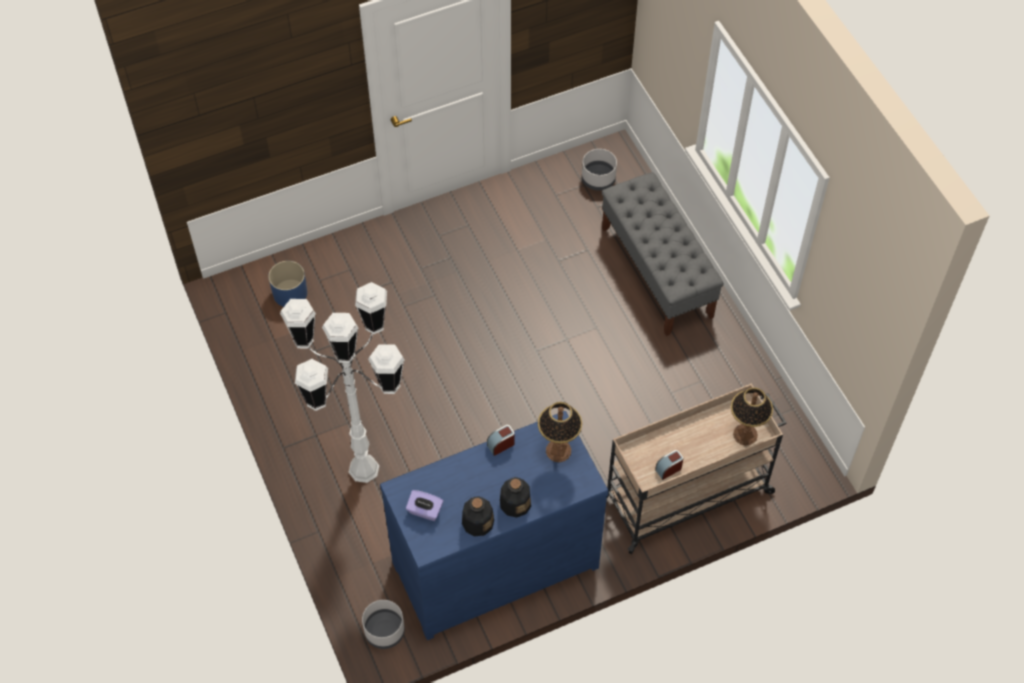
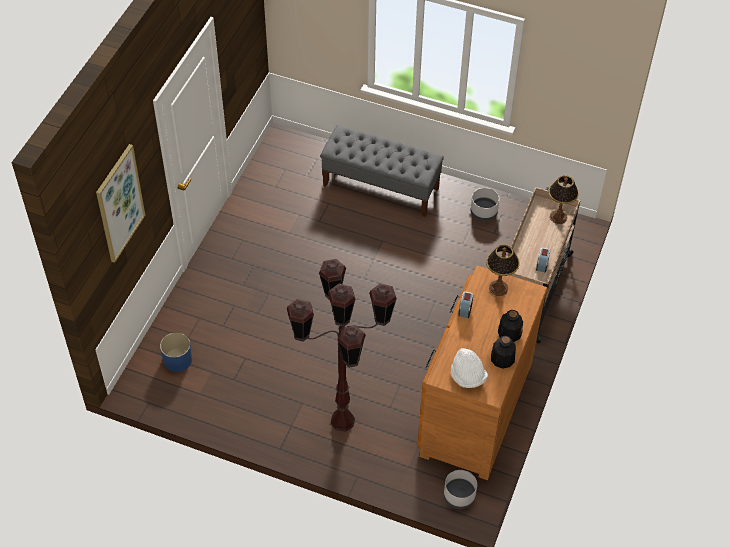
camera: 45 degrees left, 5 degrees down
(262, 89) = (119, 203): none -> picture
(363, 469) = (342, 421): white floor lamp -> brown floor lamp
(425, 511) = (467, 376): purple tissue box -> white hat
(493, 562) = (473, 409): blue dresser -> brown dresser
(598, 179) = (290, 160): grey planter -> grey planter (484, 212)

